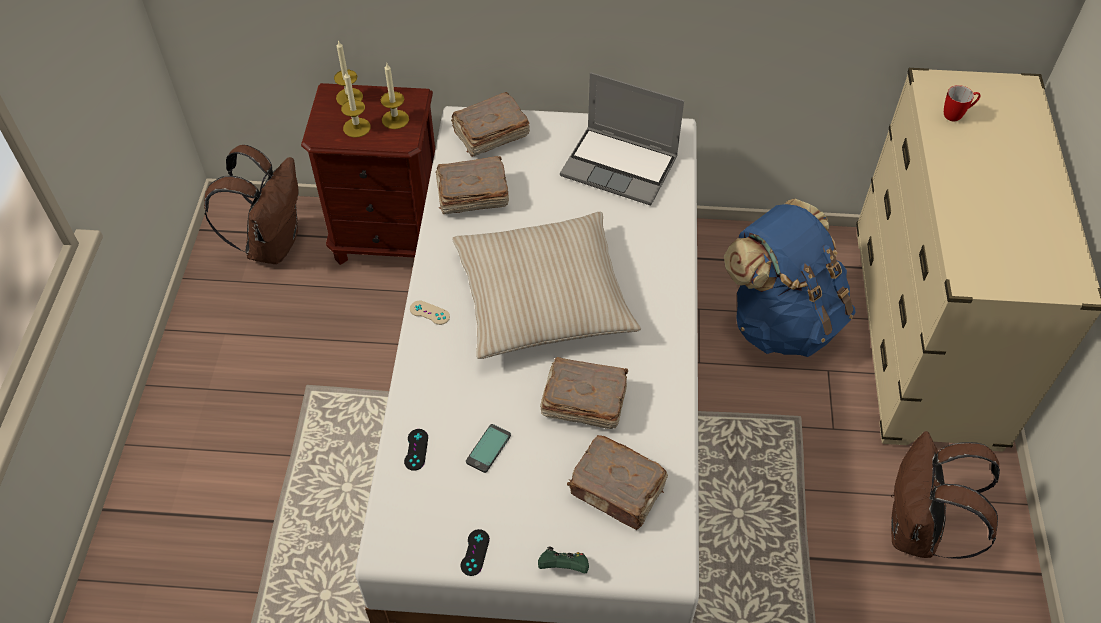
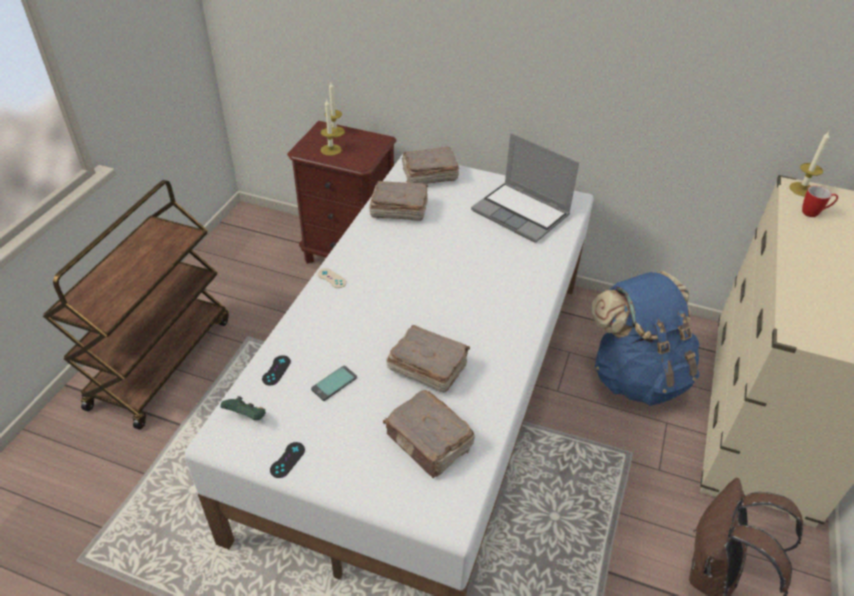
camera: 15 degrees right, 10 degrees down
(211, 446) = (161, 361): none -> brown cart
(272, 243) = (266, 240): brown backpack -> none
(395, 119) = (361, 150): candle -> candle (802, 189)
(543, 297) = (424, 287): beige pillow -> none
(563, 567) = (357, 491): green game controller -> green game controller (247, 416)

